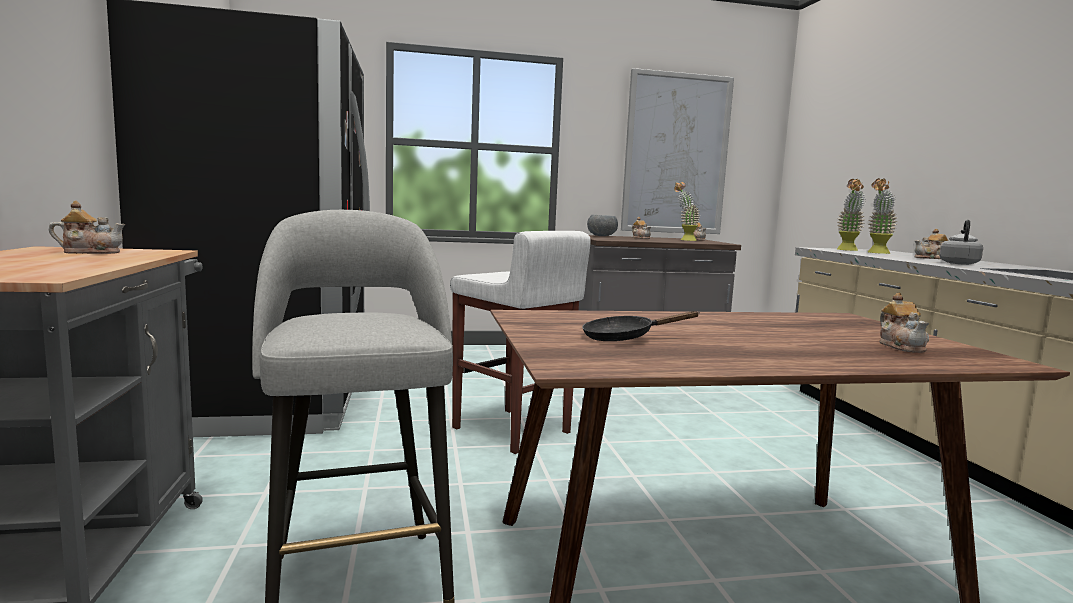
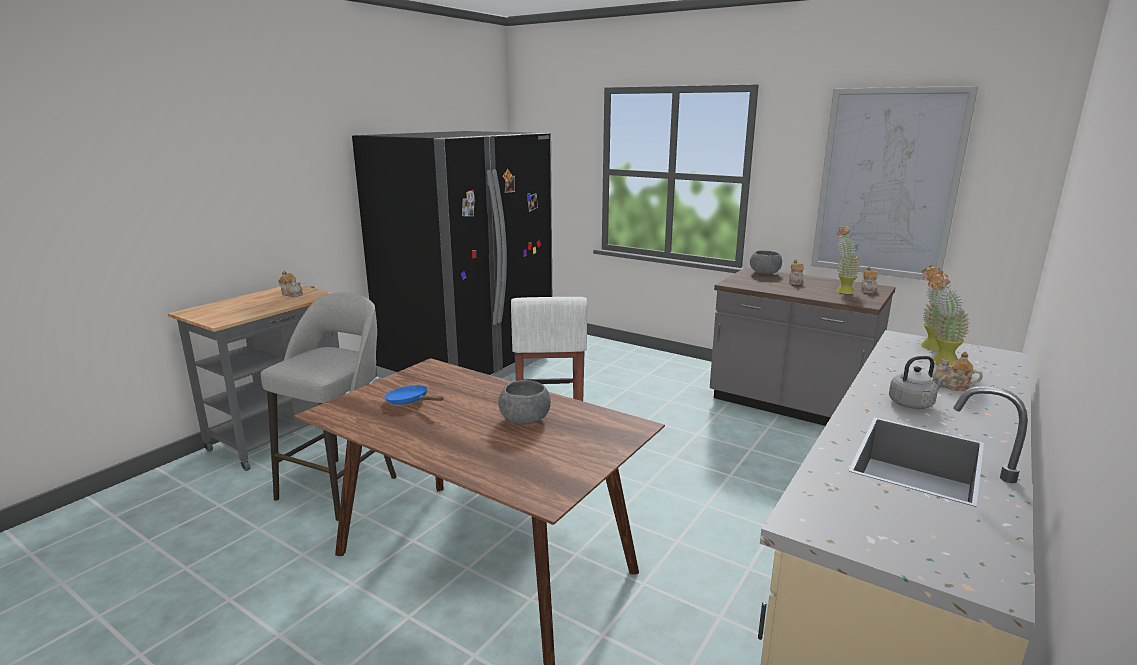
camera: 45 degrees right, 10 degrees up
(624, 338) = (410, 402): black frying pan -> blue frying pan
(772, 328) = (525, 420): none -> grey bowl
(901, 346) = (538, 463): teapot -> none

